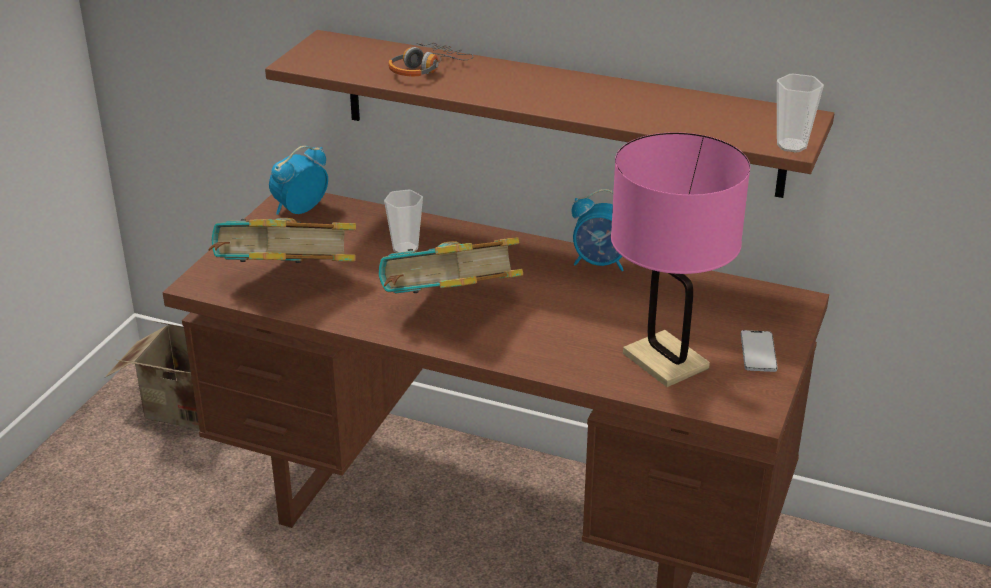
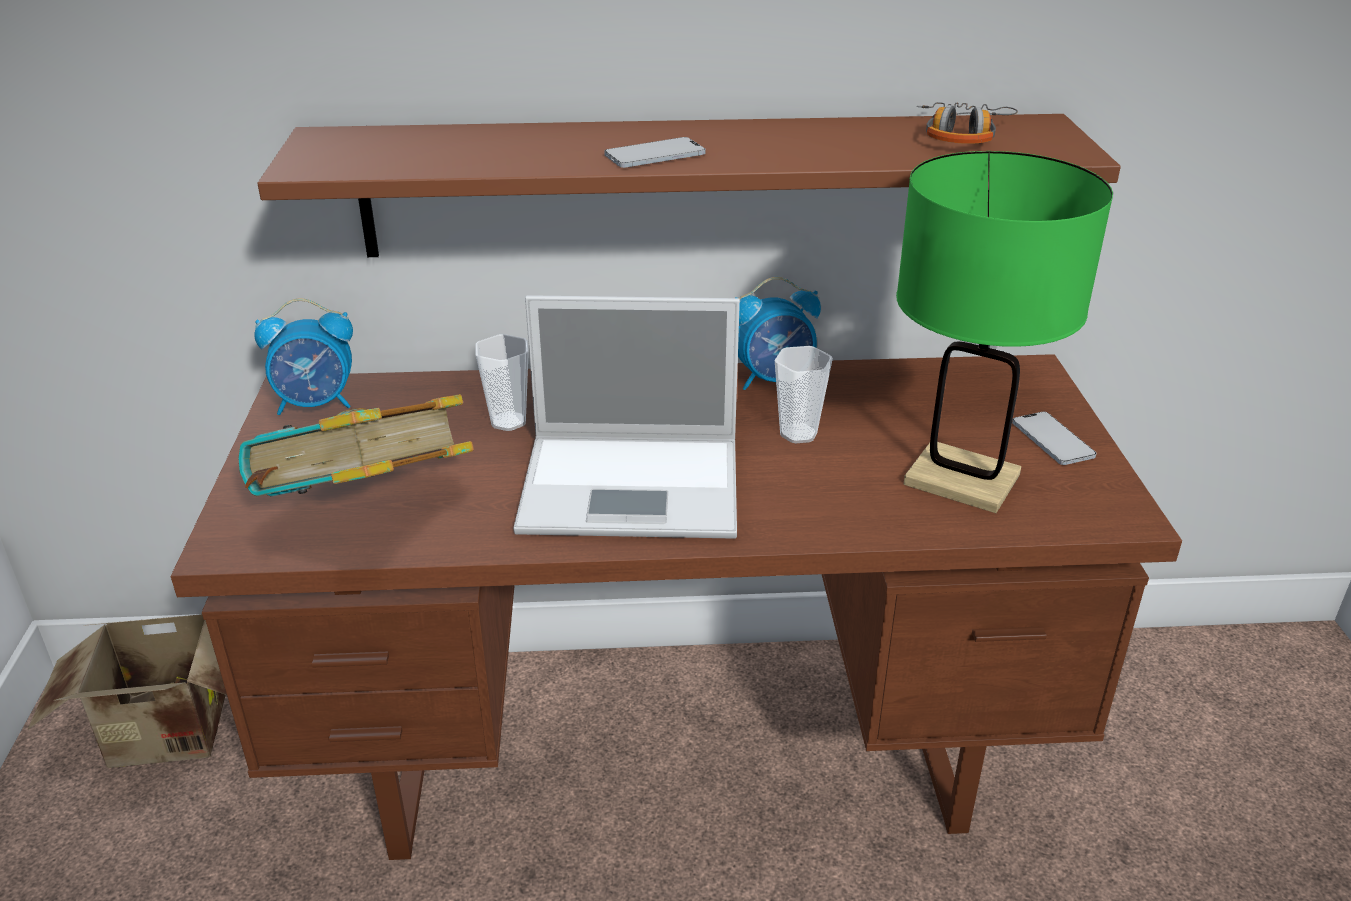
camera: 25 degrees left, 0 degrees up
(299, 210) = (316, 404): alarm clock -> alarm clock turned 120 degrees counterclockwise
(426, 69) = (508, 146): headphones -> headphones (962, 136)
(451, 309) = (636, 485): book -> laptop
(508, 93) = (655, 155): none -> phone
(665, 361) = (962, 480): pink table lamp -> green table lamp
(791, 146) = (1074, 152): cup -> cup (798, 434)

